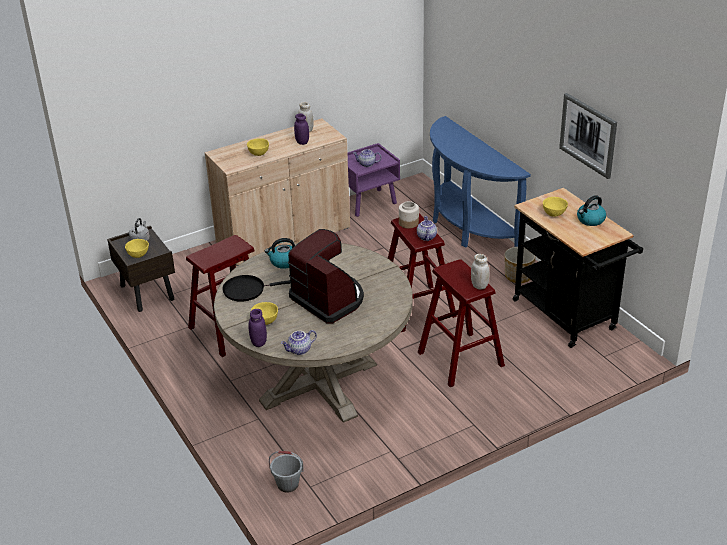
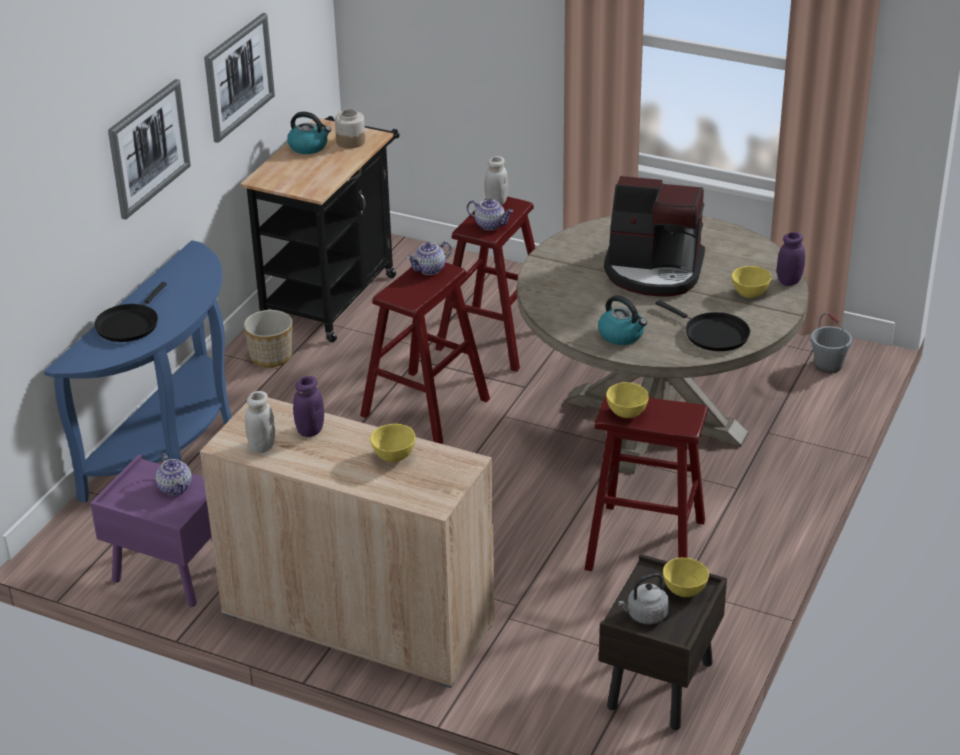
camera: 125 degrees left, 0 degrees up
(299, 350) = (764, 251): teapot -> teapot (490, 225)
(329, 299) = (654, 271): coffee machine -> coffee machine turned 90 degrees counterclockwise
(409, 223) = (409, 294): jar -> jar (350, 141)
(461, 140) = (129, 324): none -> black frying pan
(521, 94) = (148, 148): none -> picture
(554, 214) = (318, 170): yellow bowl -> yellow bowl (626, 413)

